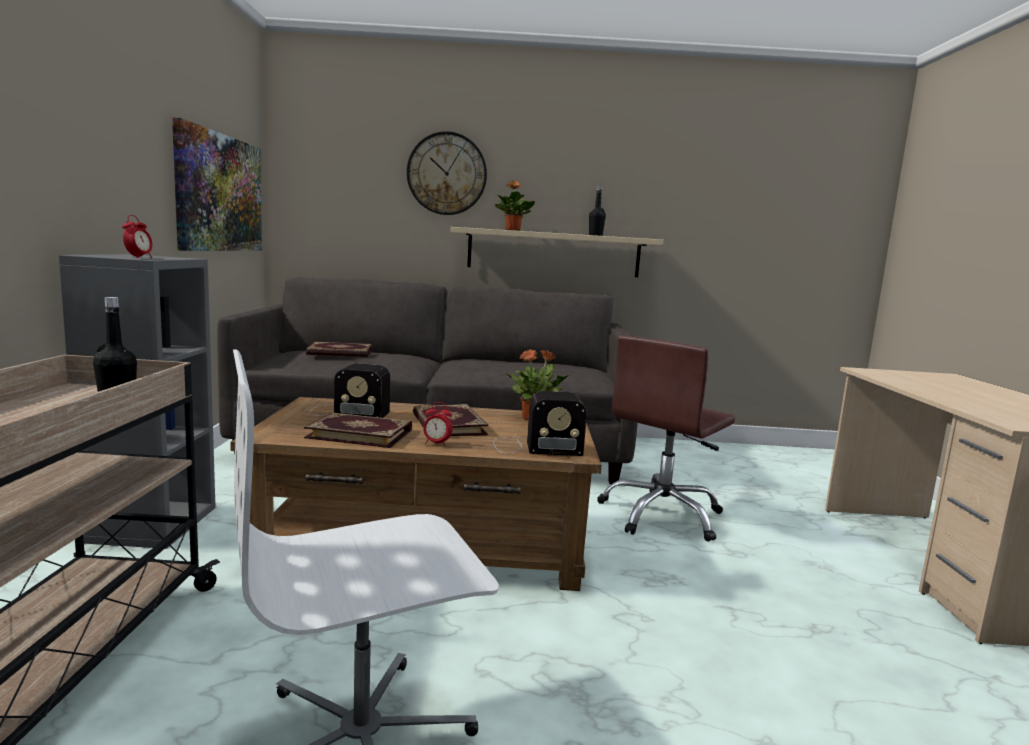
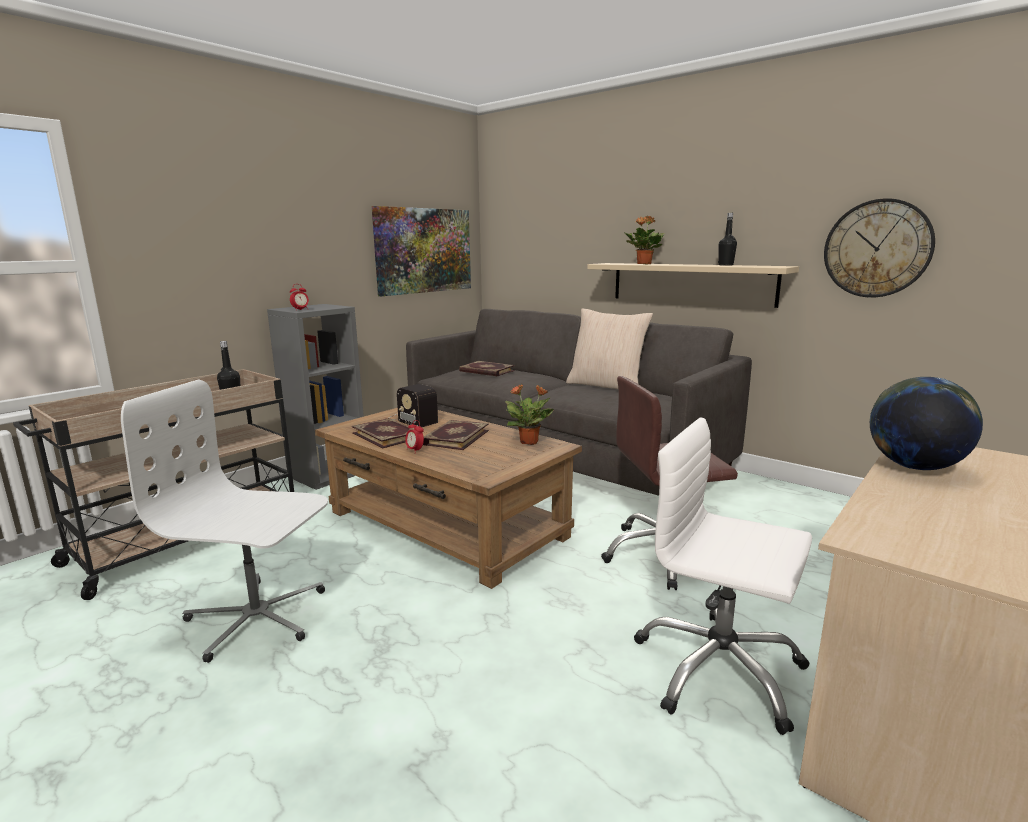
camera: 40 degrees right, 5 degrees up
(447, 174) = (599, 214): wall clock -> wall clock (877, 248)
(497, 359) = (606, 386): none -> beige pillow
(534, 447) = (472, 465): radio -> none
(829, 589) = (718, 670): none -> white office chair
(909, 383) = (915, 467): none -> globe

